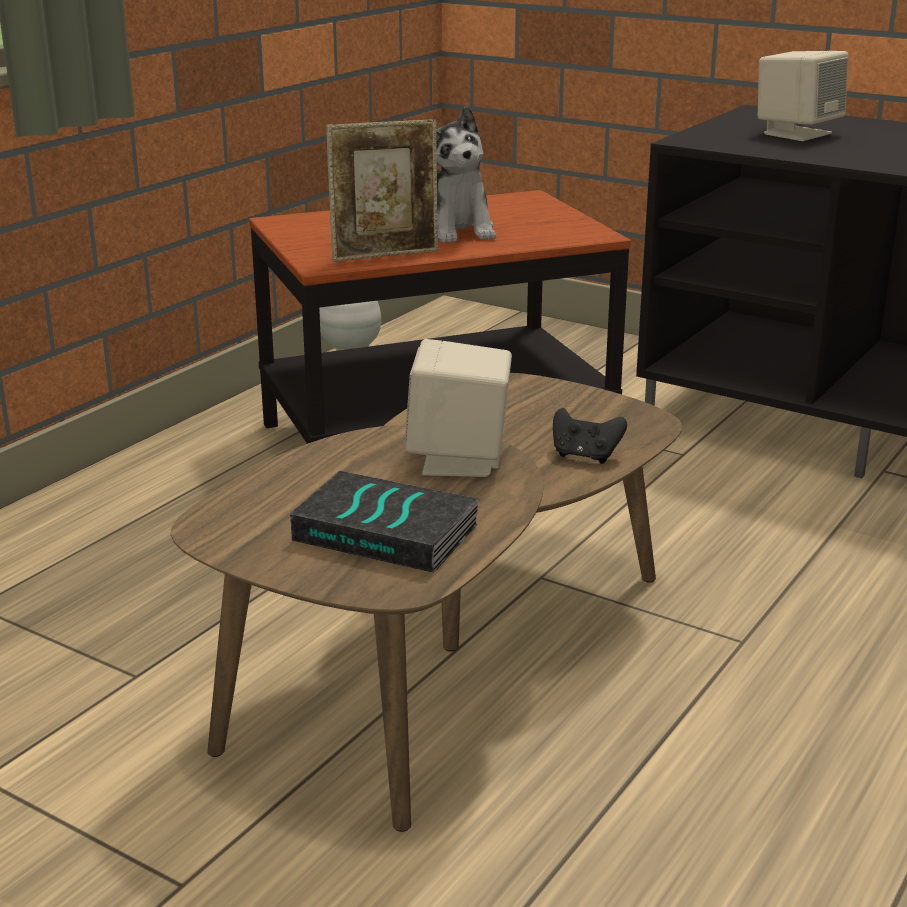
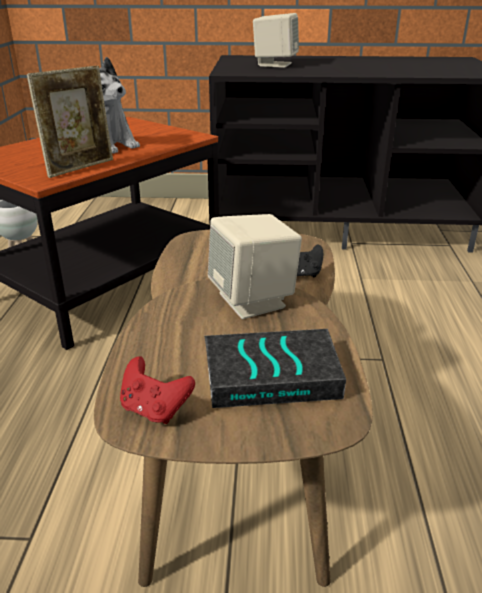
camera: 30 degrees left, 5 degrees up
(238, 526) = (154, 409): none -> red game controller

